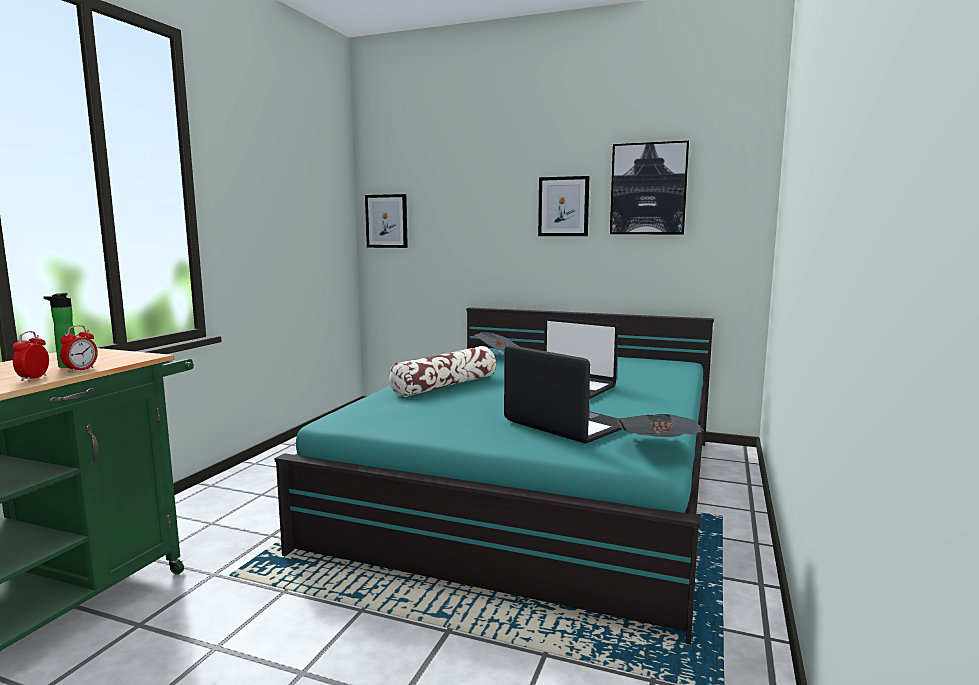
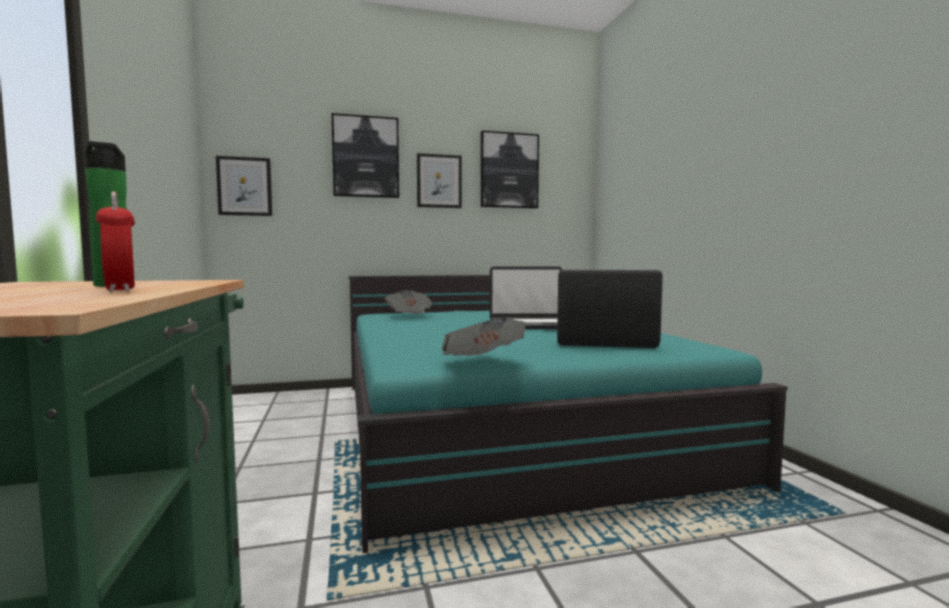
camera: 35 degrees left, 5 degrees down
(81, 369) = (167, 285): alarm clock -> none
(445, 386) = (428, 334): pillow -> none
(488, 185) = (365, 157): none -> picture
(658, 449) = (701, 344): newspaper -> newspaper (482, 363)

